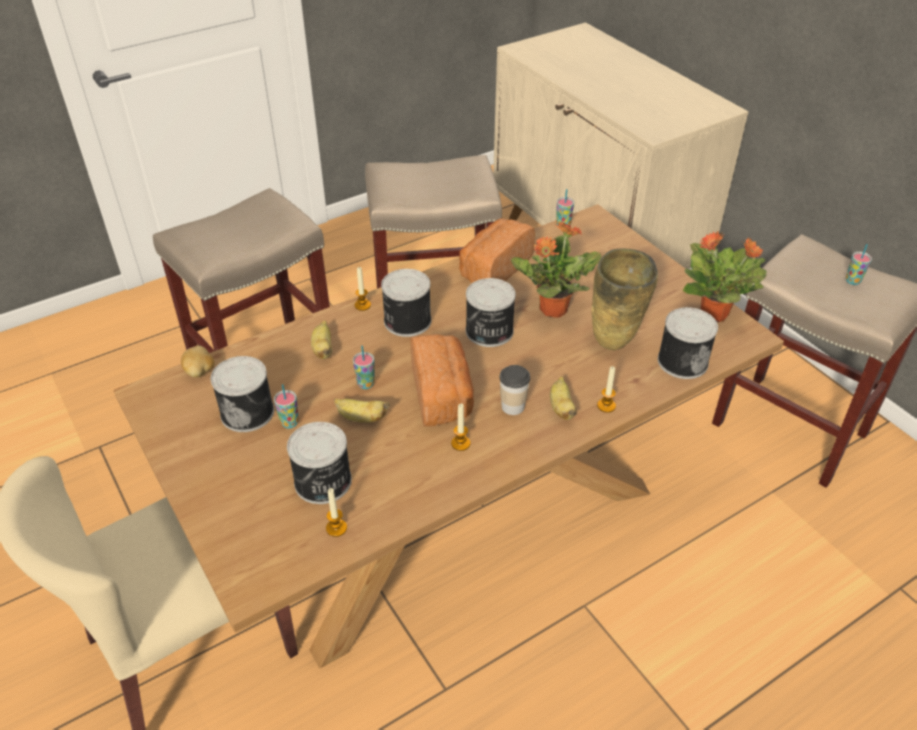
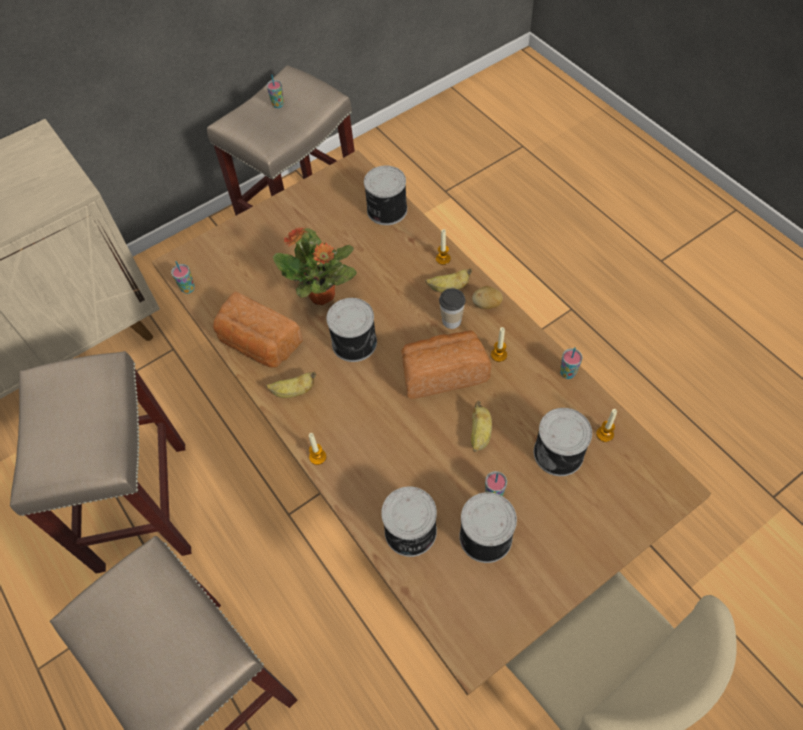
camera: 90 degrees left, 15 degrees up
(200, 372) = (432, 601): potato -> potato (486, 305)
(323, 349) = (388, 483): banana -> banana (293, 391)
(366, 384) = (435, 437): cup -> cup (567, 373)
(406, 321) = (342, 413): can -> can (410, 532)
(614, 344) = (367, 252): beige vase -> none
(715, 314) = (326, 186): potted plant -> none

